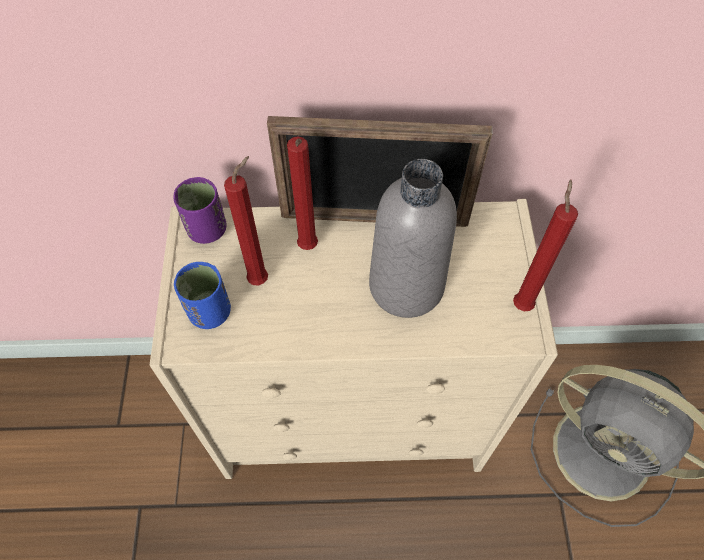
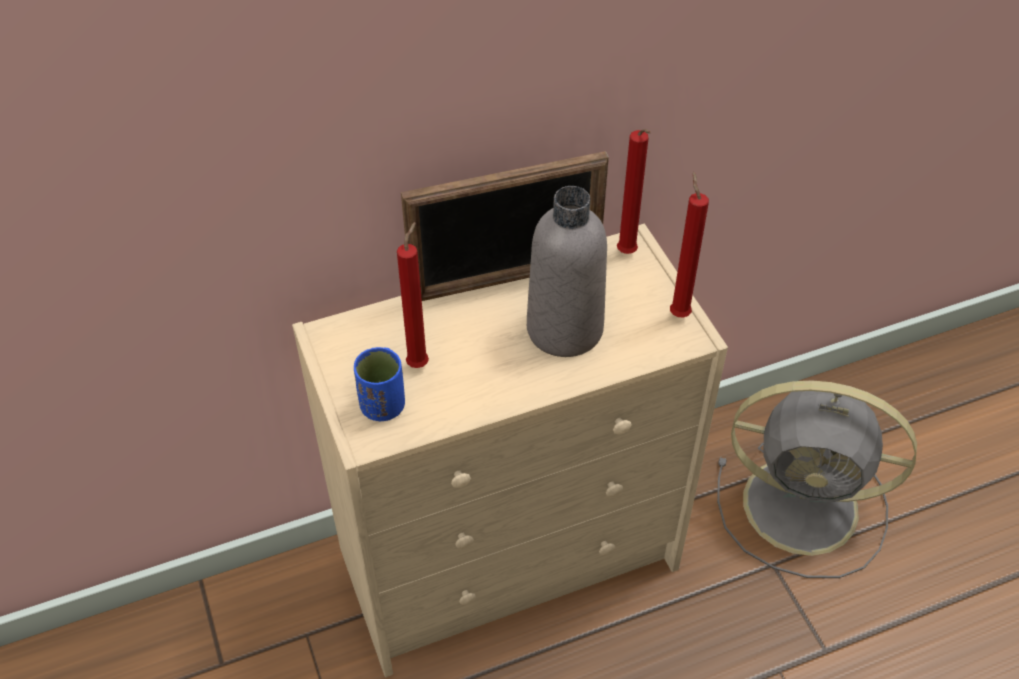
camera: 20 degrees left, 10 degrees down
(207, 229) = (342, 334): purple cup -> none
(307, 249) = (453, 324): red candle -> red candle (628, 255)

